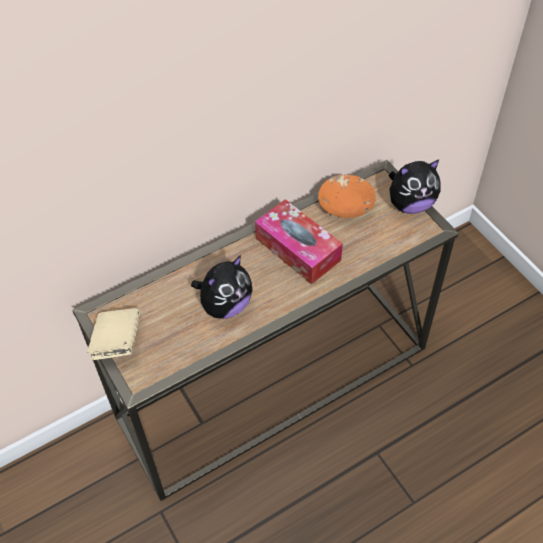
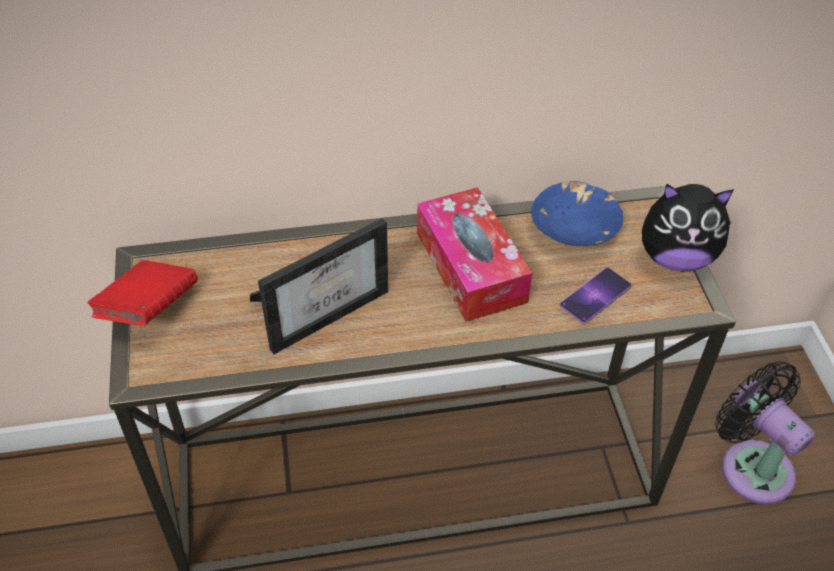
camera: 20 degrees right, 5 degrees down
(117, 342) = (149, 309): beige book -> red book
(225, 305) = (325, 310): plush toy -> picture frame
(346, 204) = (575, 228): orange bowl -> blue bowl
(376, 243) = (595, 296): none -> phone
(468, 305) = (751, 465): none -> black fan

